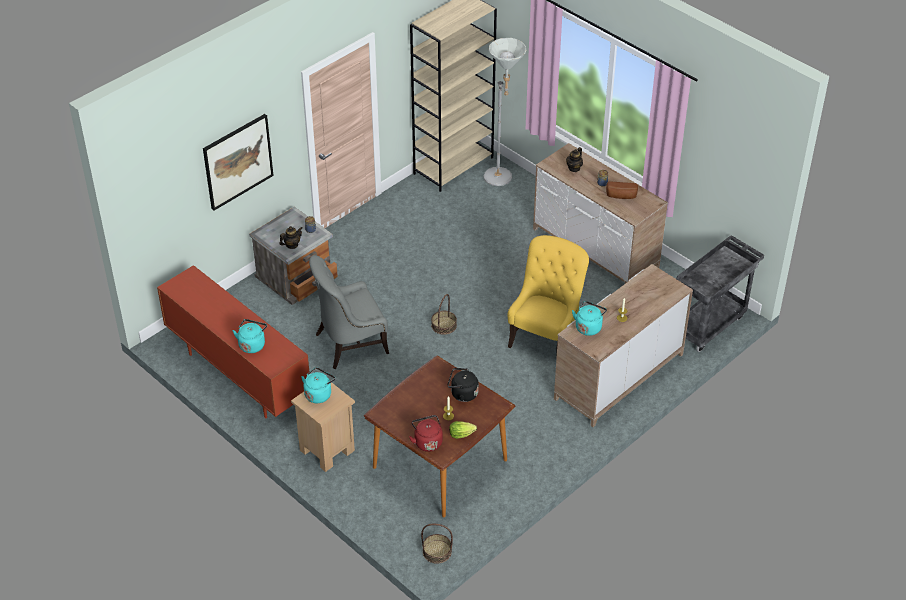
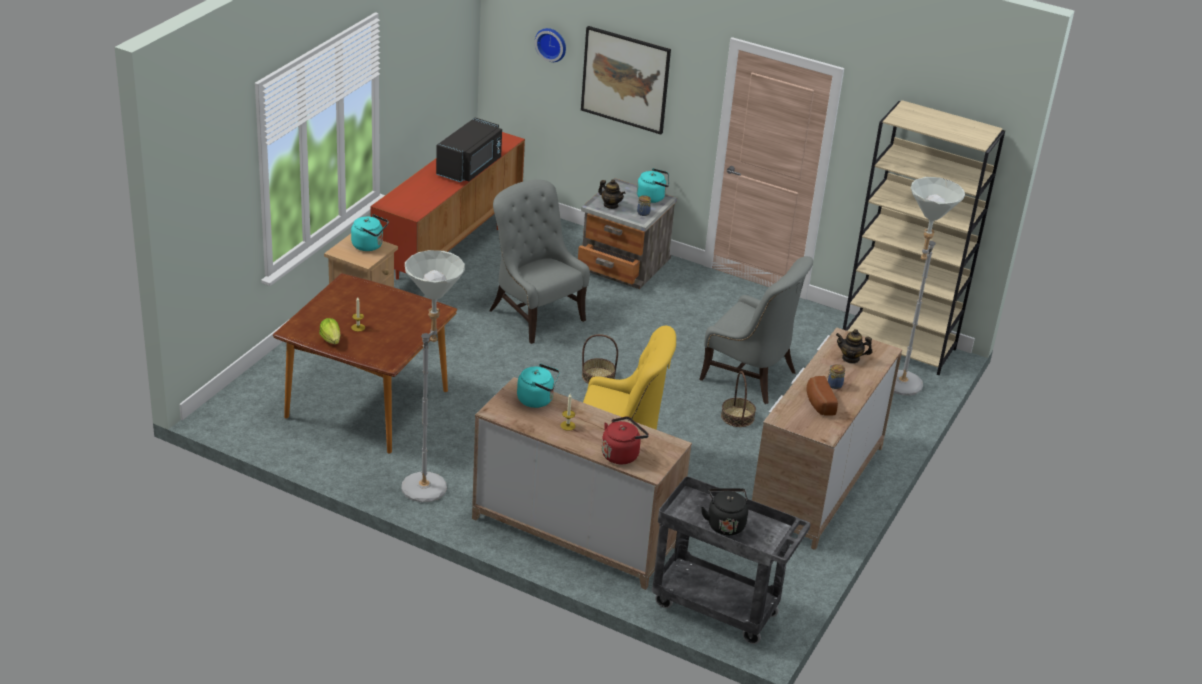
camera: 70 degrees right, 10 degrees down
(178, 184) = (551, 44): none -> wall clock
(230, 307) = (470, 167): none -> black microwave
(252, 344) = (418, 188): turquoise kettle -> turquoise kettle (652, 197)
(427, 441) = (312, 318): red kettle -> red kettle (621, 454)
(437, 551) = (232, 419): basket -> basket (737, 417)
(462, 394) = (398, 333): black kettle -> black kettle (725, 524)
(466, 246) = (750, 375): none -> grey chair
(547, 443) = (429, 483): none -> grey floor lamp

